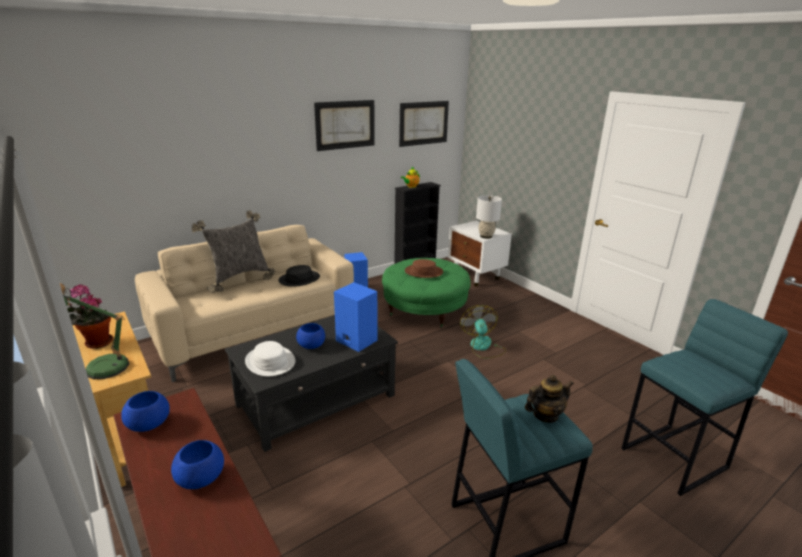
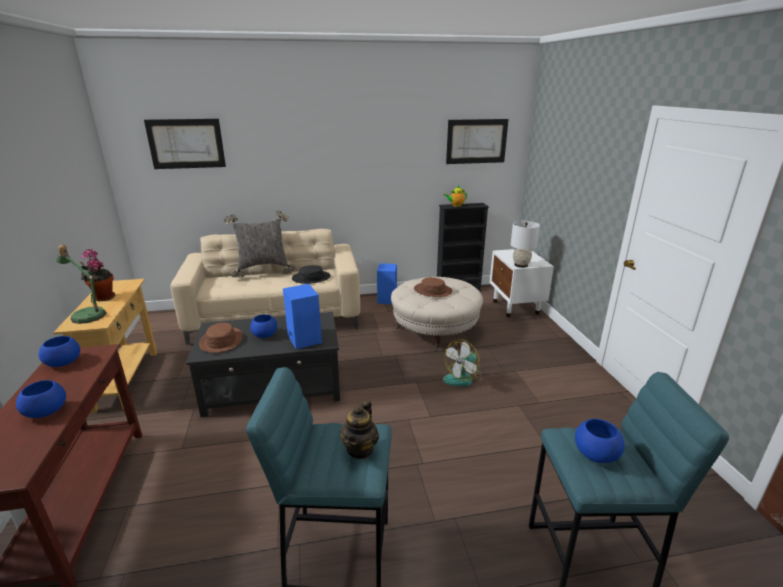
camera: 25 degrees right, 0 degrees up
(270, 361) = (221, 341): white hat -> brown hat
(345, 125) = (386, 139): picture -> picture (186, 144)
(425, 309) = (435, 329): green ottoman -> beige ottoman
(483, 347) = (462, 377): fan -> fan turned 150 degrees counterclockwise
(545, 415) = (360, 449): teapot -> teapot turned 105 degrees clockwise
(694, 369) = (595, 453): none -> blue bowl

